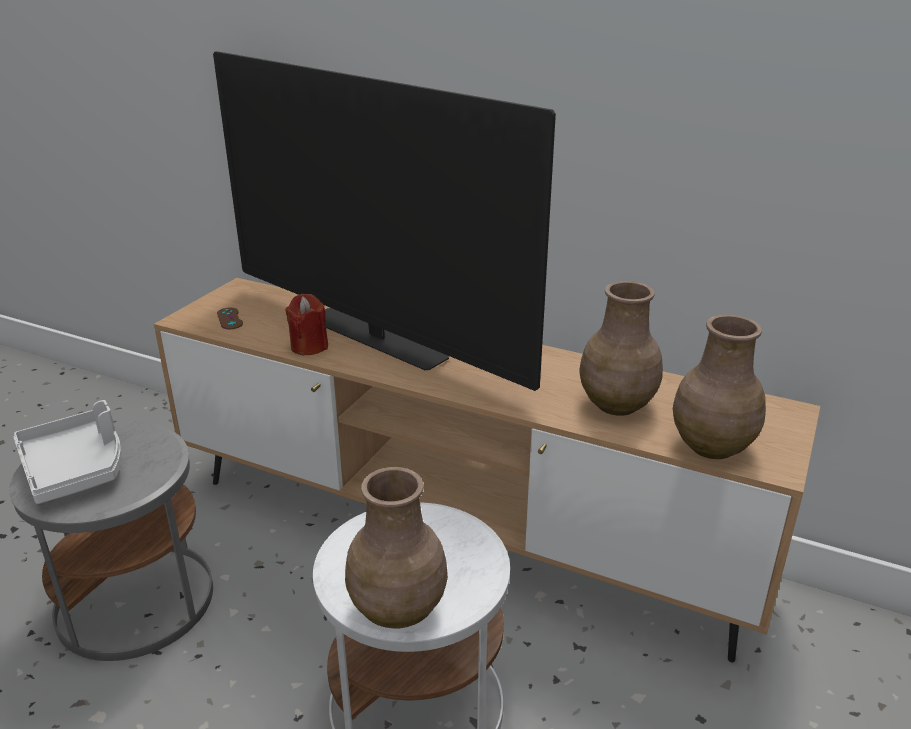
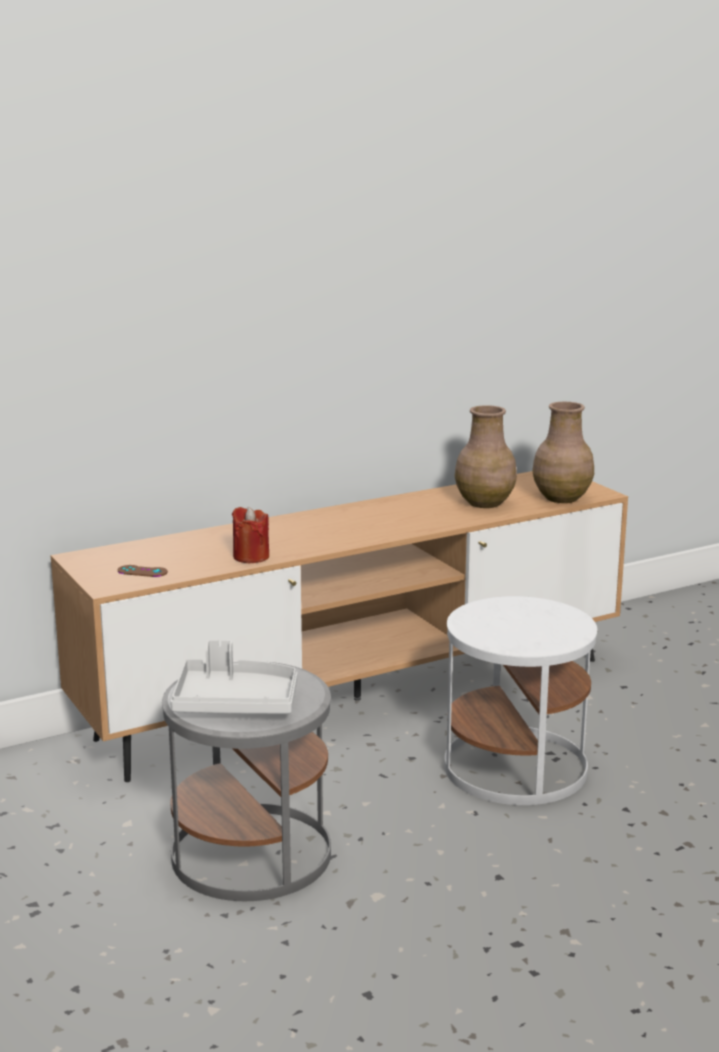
camera: 55 degrees left, 10 degrees down
(375, 339) = (278, 536): television -> none
(399, 610) = (563, 635): brown vase -> none

